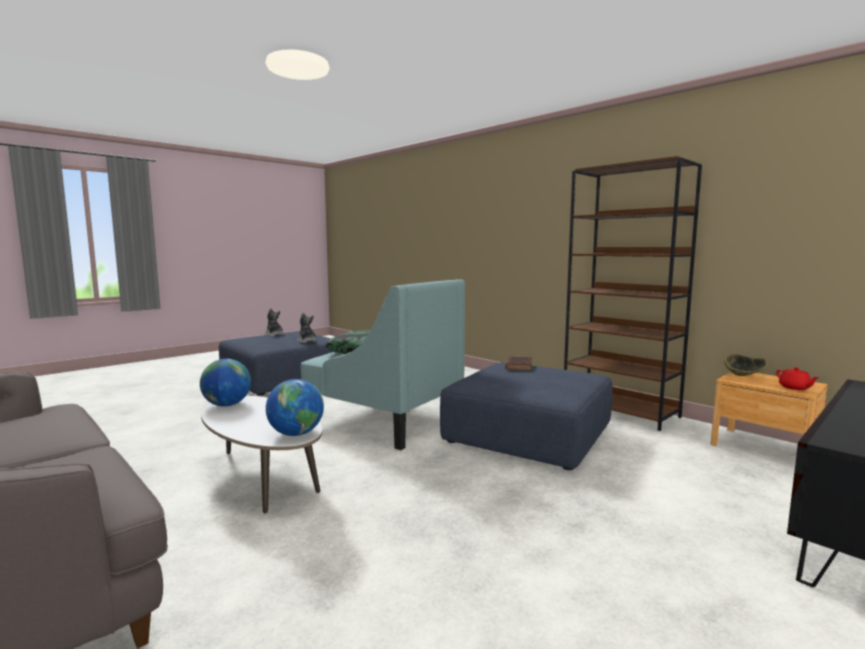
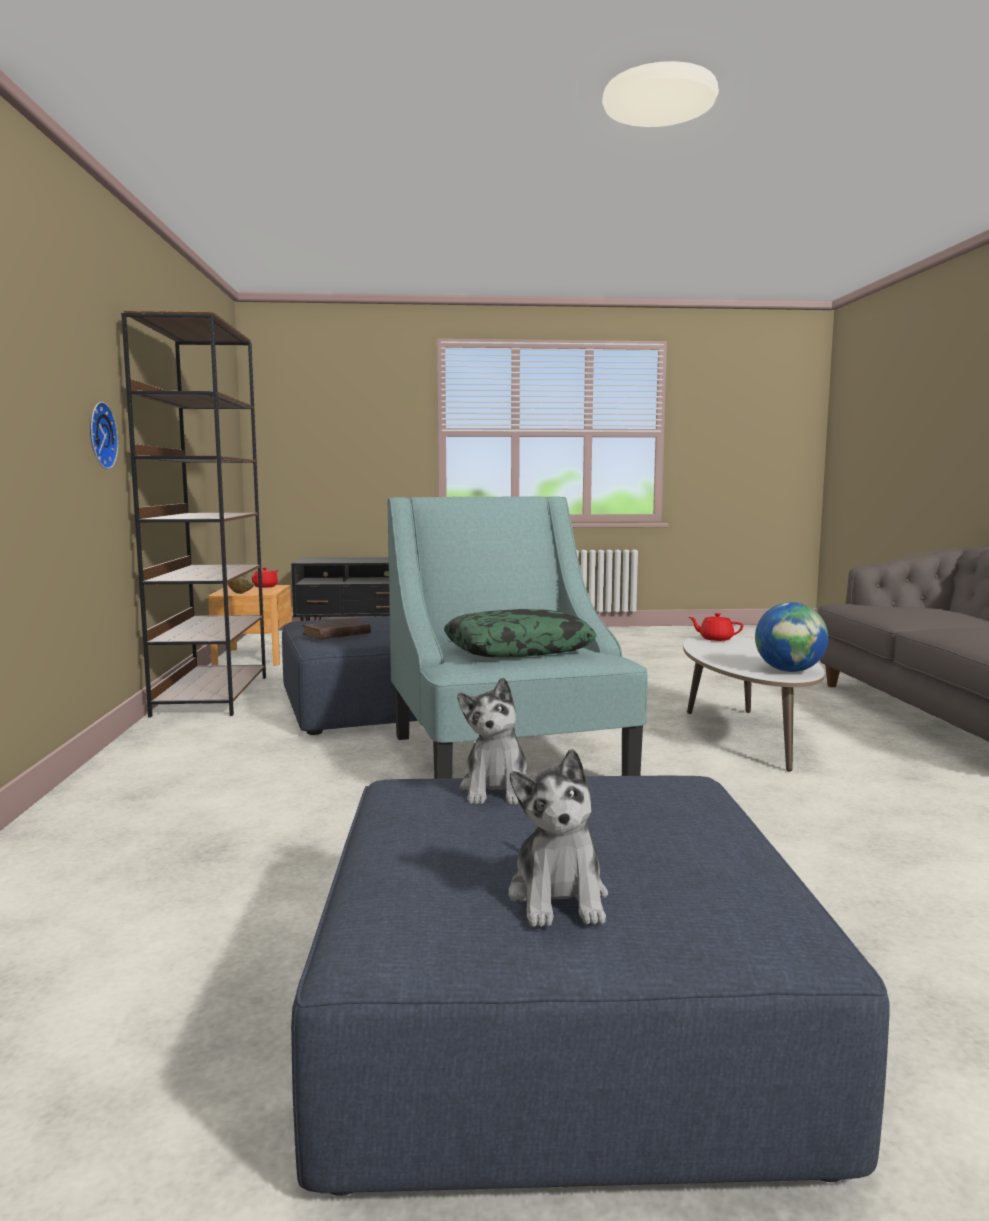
camera: 140 degrees left, 0 degrees up
(296, 434) = (715, 639): globe -> red teapot
(566, 244) = (99, 435): none -> wall clock

